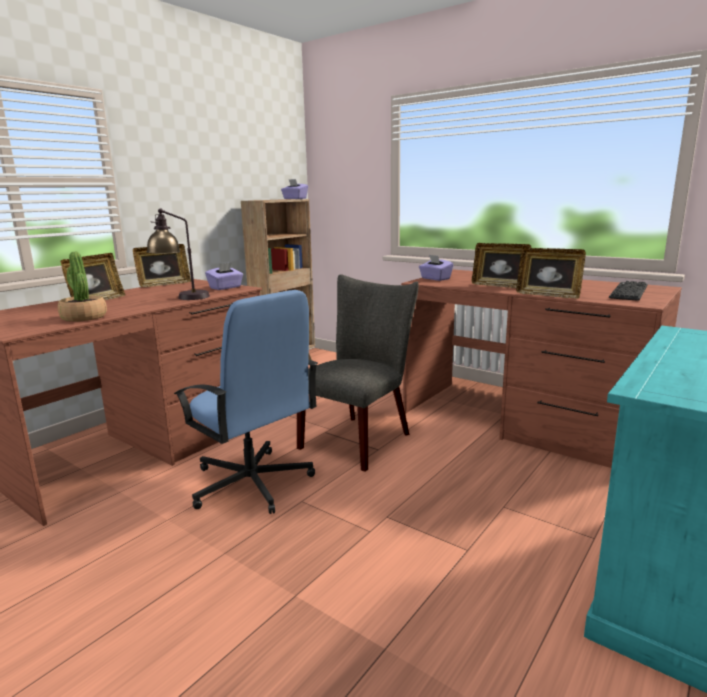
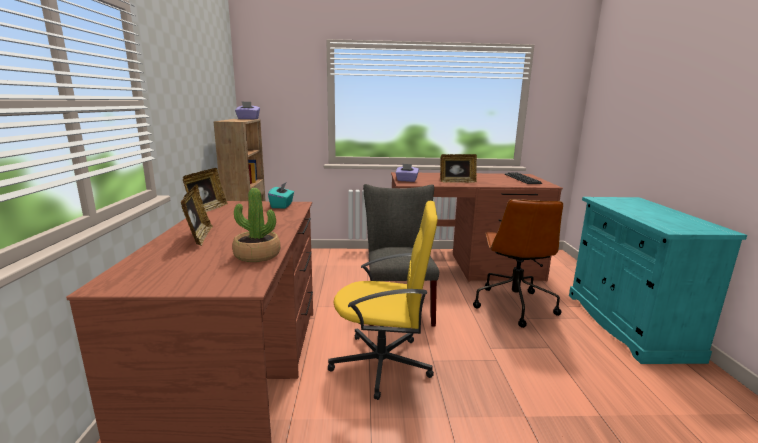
camera: 40 degrees left, 0 degrees up
(181, 297) = (277, 220): table lamp -> none
(225, 287) = (282, 205): purple tissue box -> turquoise tissue box
(252, 483) = (383, 364): blue office chair -> yellow office chair
(512, 485) = (513, 305): none -> brown office chair
(548, 295) = (498, 185): picture frame -> none

